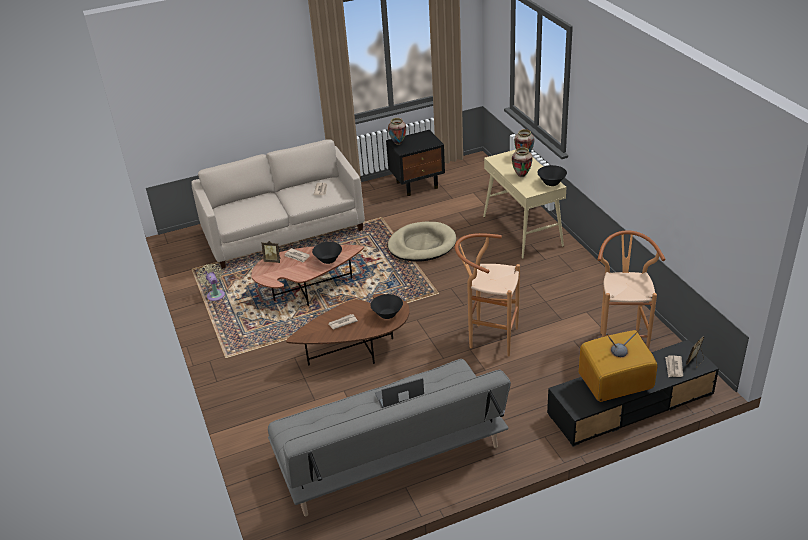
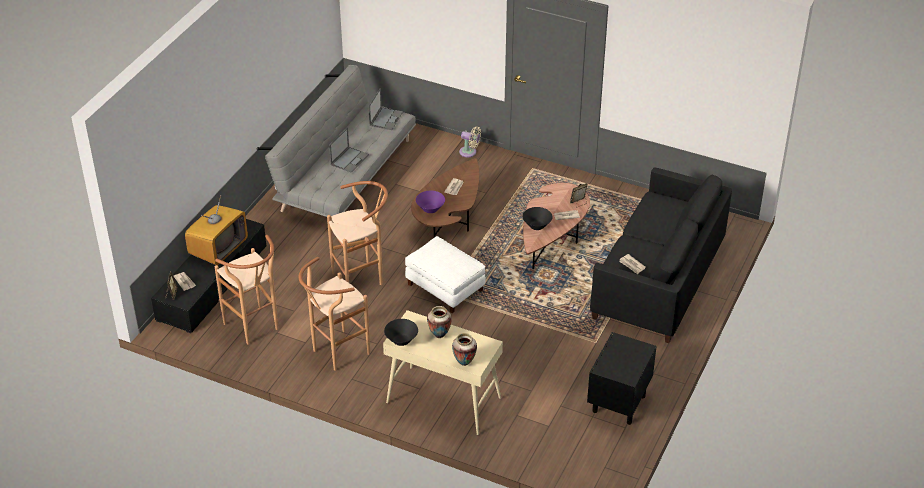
camera: 135 degrees right, 5 degrees up
(215, 294) = (617, 201): beige fan -> beige fan (469, 152)
(284, 231) = (658, 279): beige sofa -> black sofa
(304, 429) = (386, 118): none -> laptop
(387, 314) = (430, 209): black bowl -> purple bowl
(398, 143) = (637, 347): vase -> none
(422, 245) = (517, 333): beige dog bed -> none
(432, 298) = (444, 288): none -> white ottoman
(569, 292) = (336, 354): none -> brown stool

